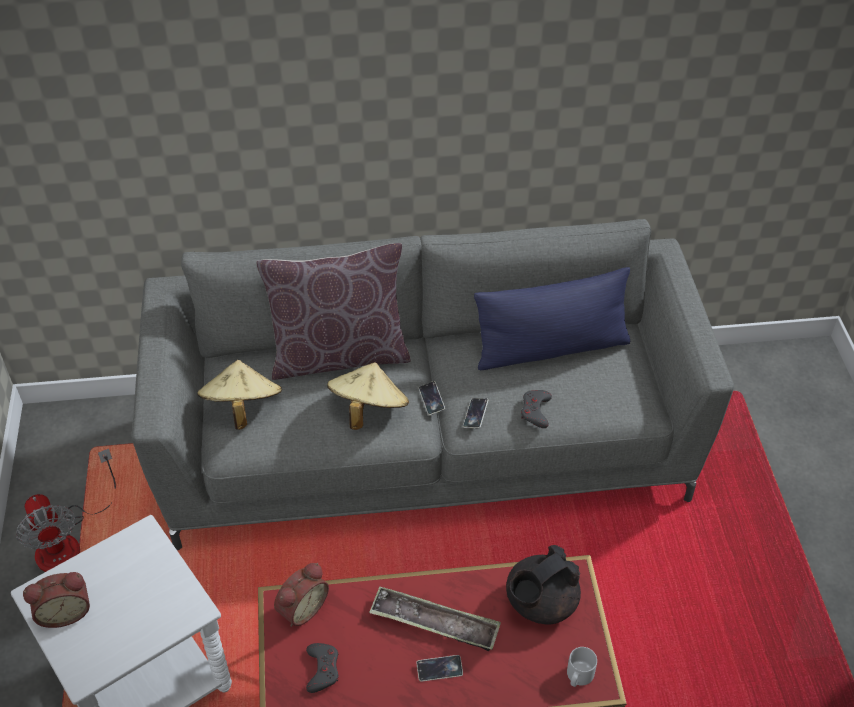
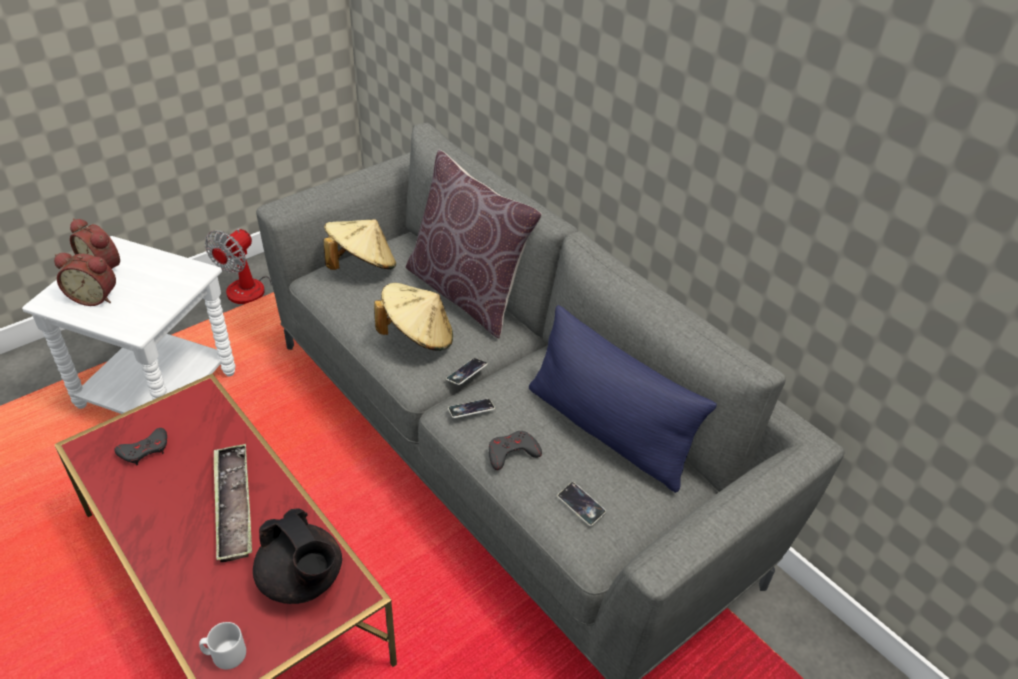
camera: 55 degrees right, 5 degrees down
(301, 608) = (203, 408): alarm clock -> alarm clock (94, 296)
(439, 669) = (181, 532): phone -> phone (581, 505)
(540, 603) = (302, 580): black teapot -> black teapot turned 150 degrees counterclockwise

